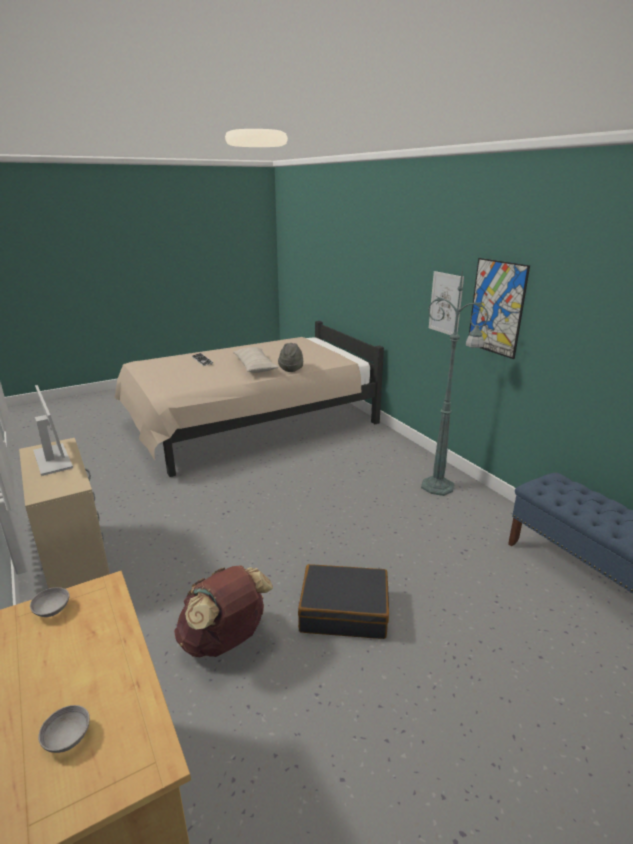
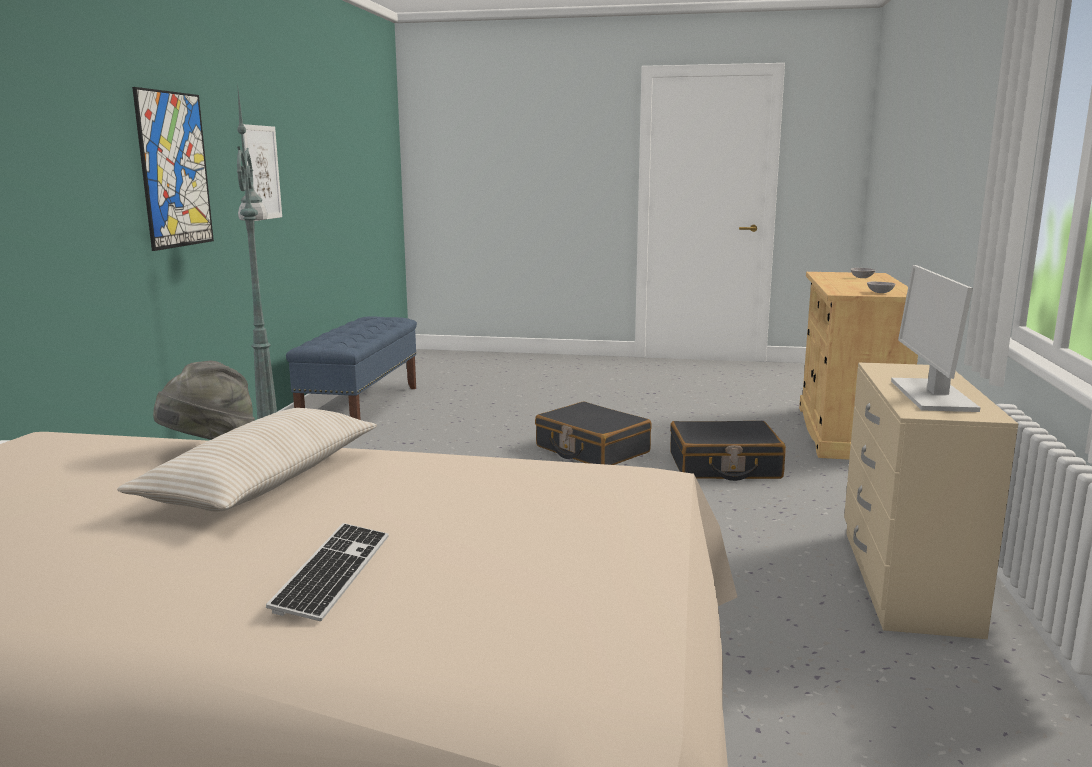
camera: 140 degrees left, 10 degrees down
(225, 641) = (724, 466): brown backpack -> black suitcase
(446, 303) = (95, 189): picture -> picture (261, 173)

